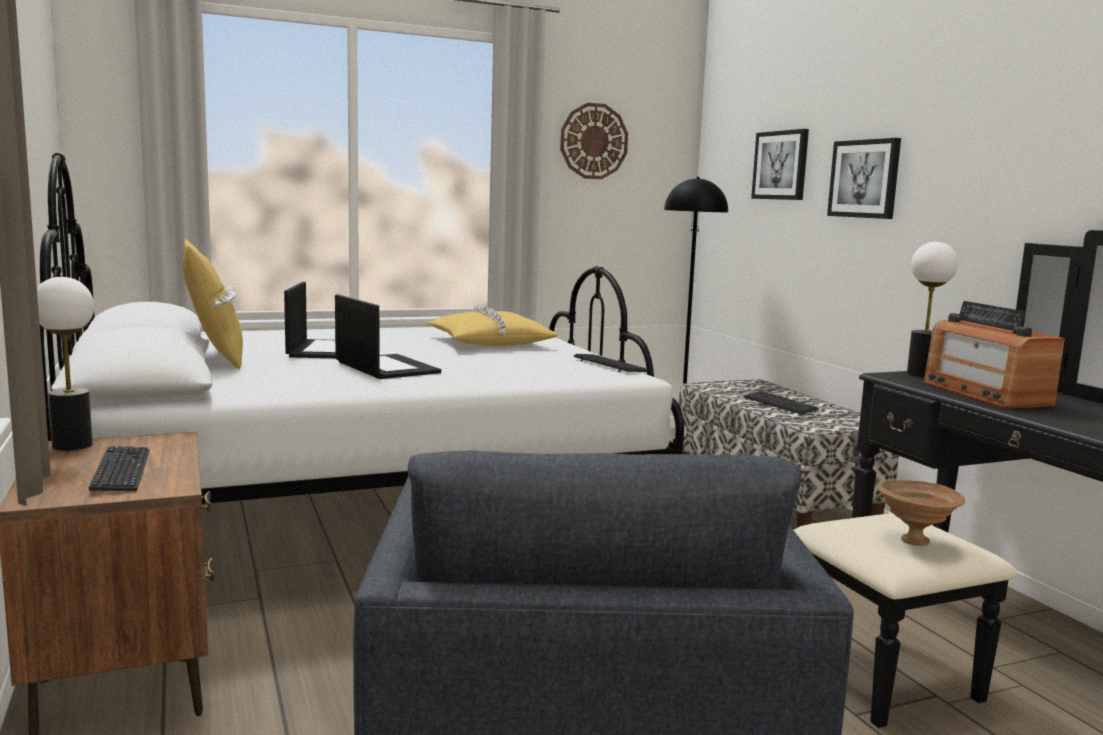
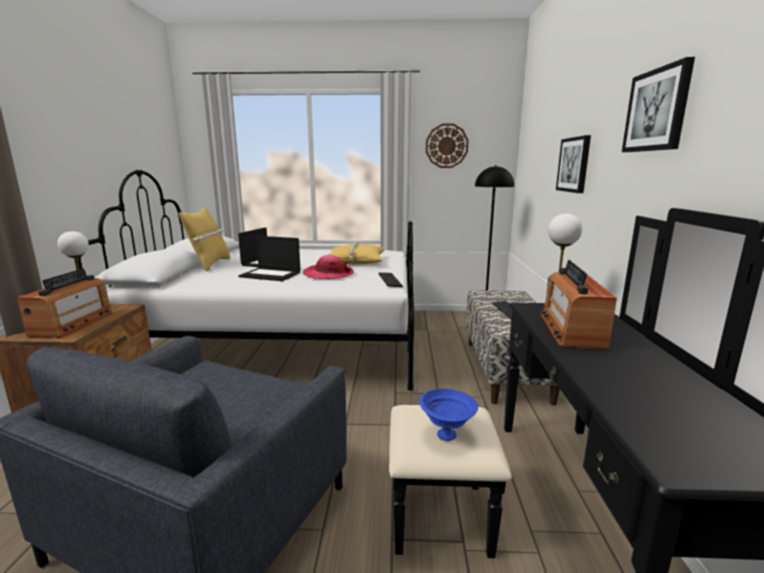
camera: 25 degrees right, 5 degrees up
(121, 471) = (72, 324): keyboard -> radio
(385, 367) = (271, 274): laptop -> laptop turned 120 degrees clockwise
(488, 362) = (328, 274): none -> hat
(781, 165) = (543, 156): picture -> picture (657, 110)
(913, 540) = (446, 434): brown bowl -> blue bowl

